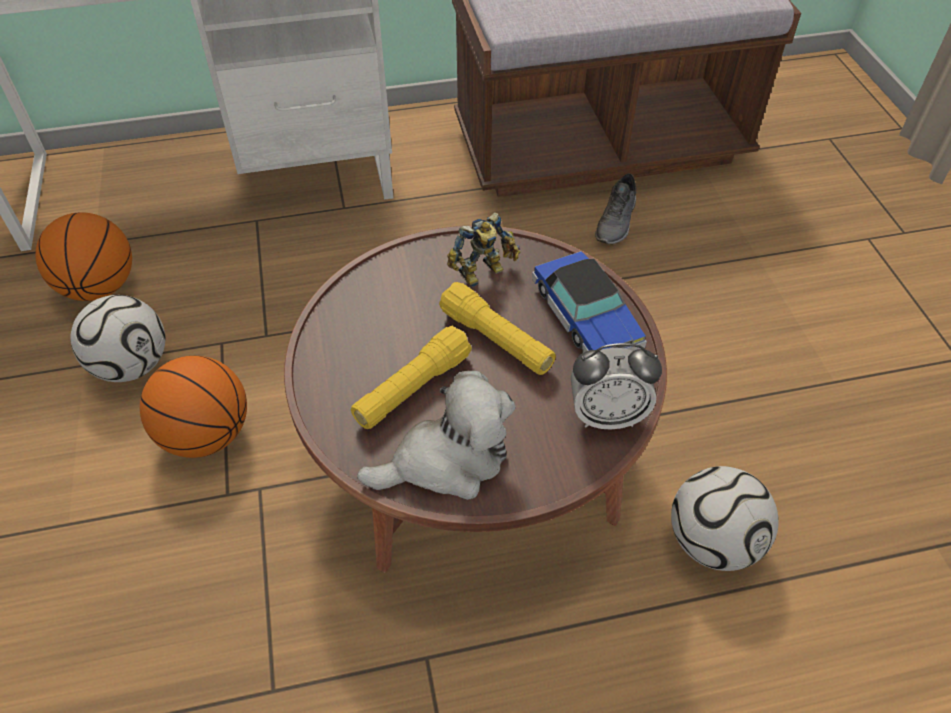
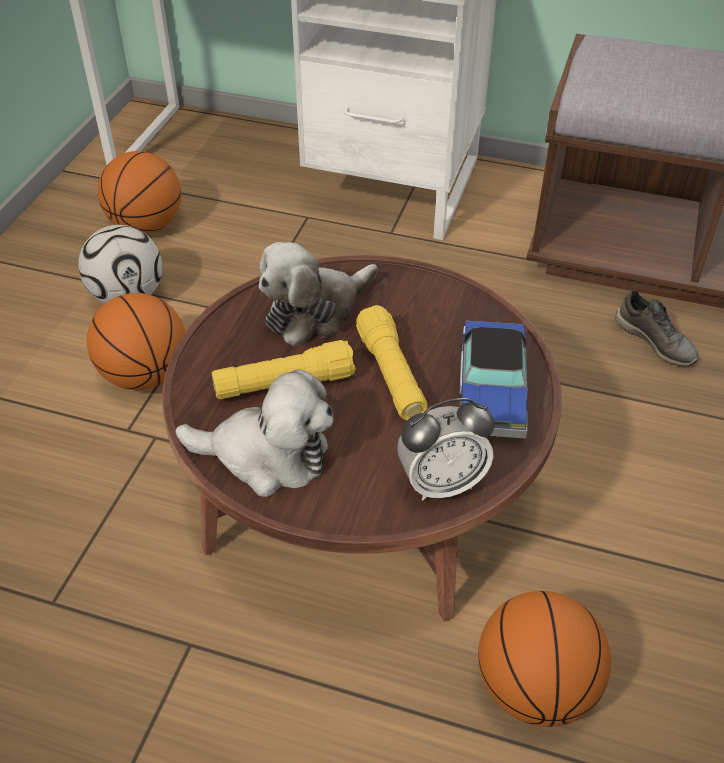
camera: 30 degrees right, 5 degrees down
(389, 310) = (315, 312): none -> plush toy
(484, 273) = (426, 314): toy robot -> none
(607, 415) = (441, 483): alarm clock -> alarm clock turned 45 degrees counterclockwise
(617, 222) = (655, 341): grey shoe -> grey shoe turned 90 degrees counterclockwise
(712, 542) = (535, 687): football -> basketball

